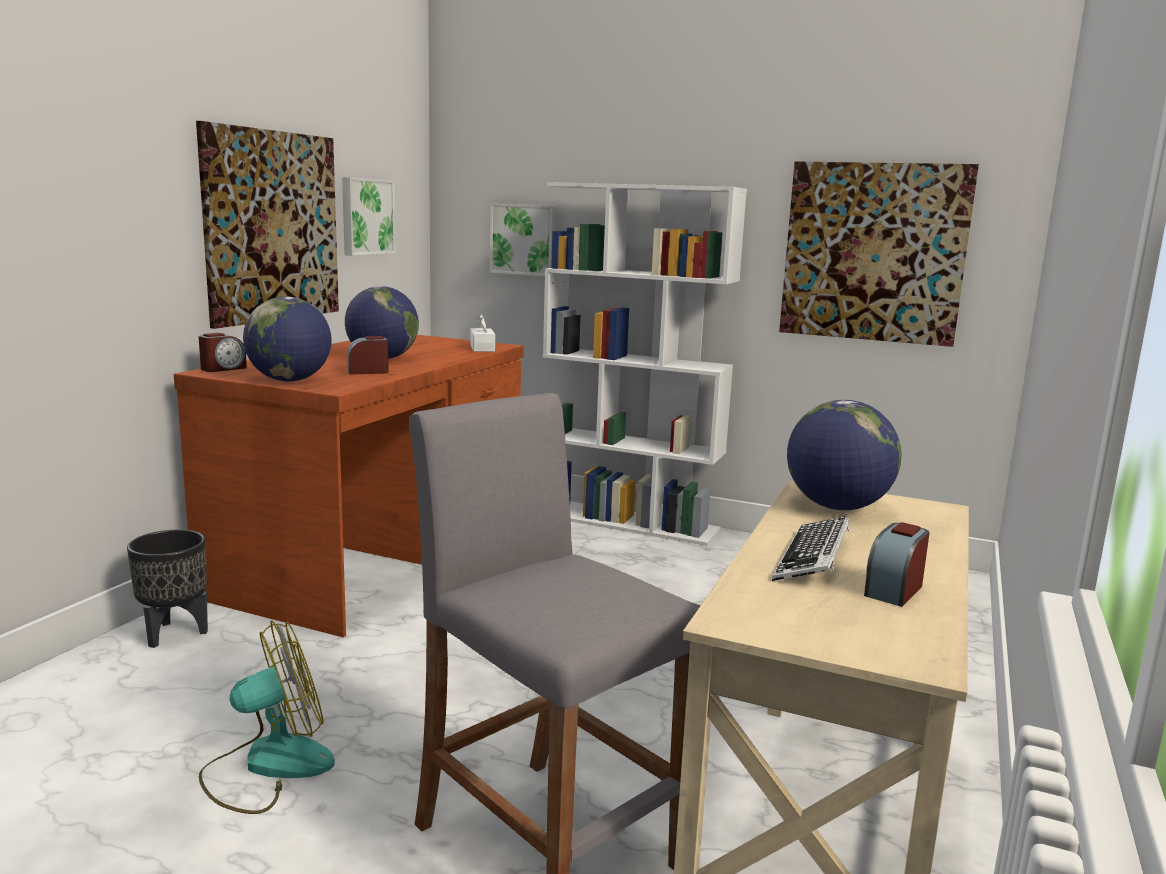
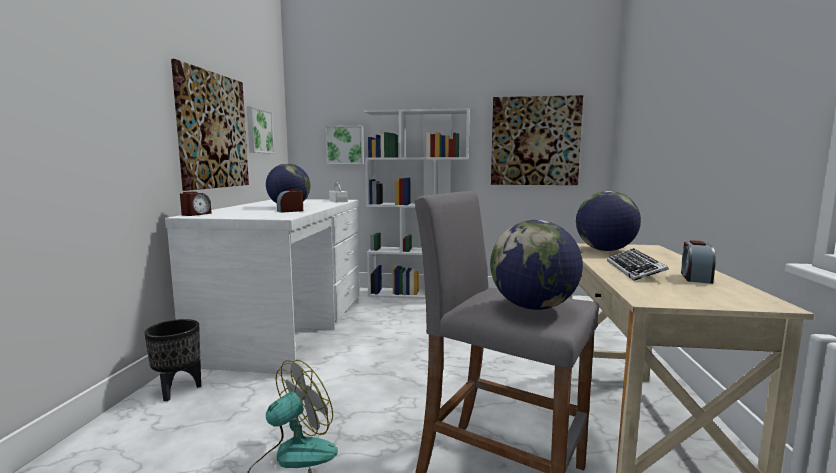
camera: 15 degrees left, 5 degrees down
(290, 380) = (248, 216): globe -> globe (533, 307)
(377, 556) = (288, 328): brown desk -> white desk

